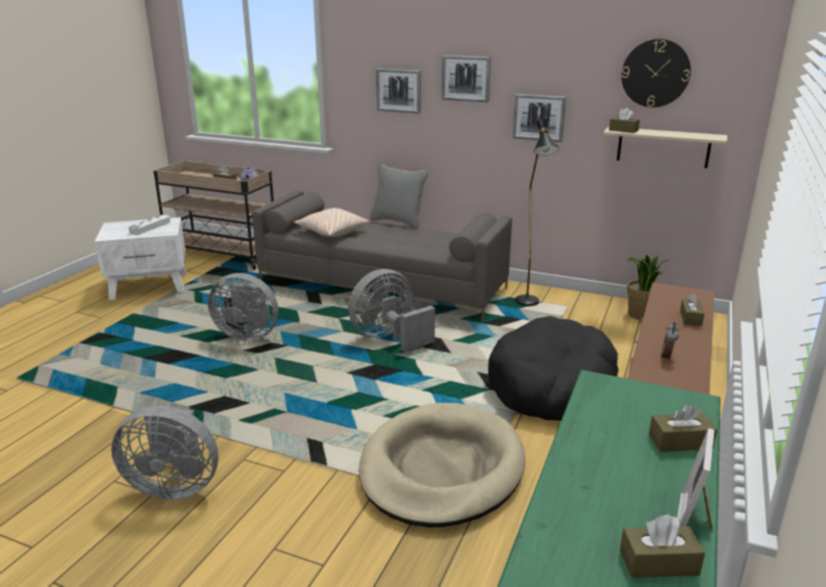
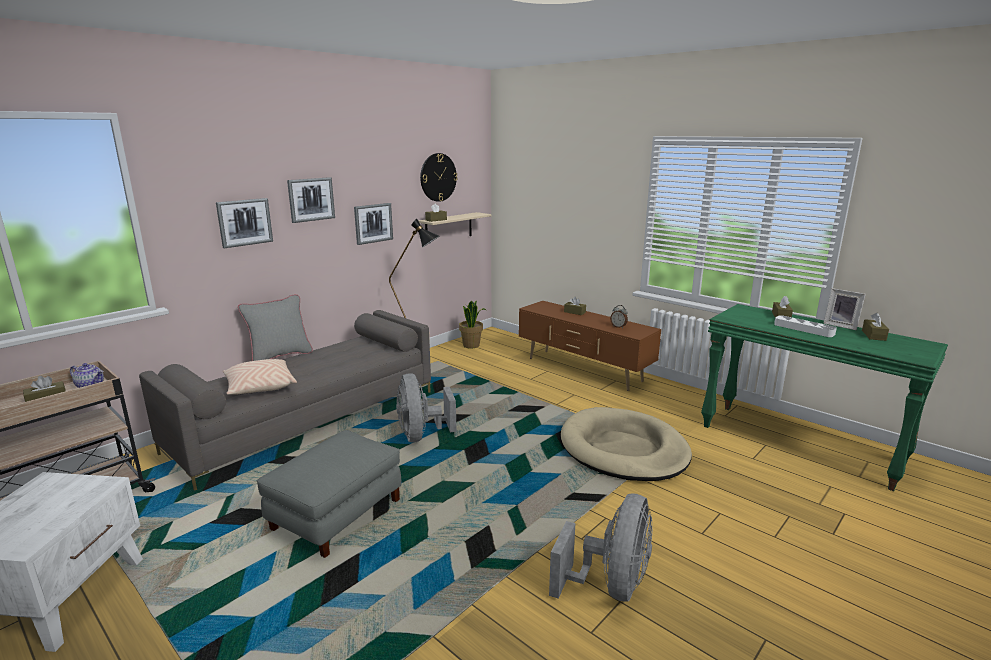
camera: 70 degrees left, 5 degrees down
(150, 227) = (49, 500): white tray -> white tray (803, 329)
(248, 335) = (336, 514): grey fan -> grey ottoman
(551, 386) = (541, 392): black dog bed -> none

